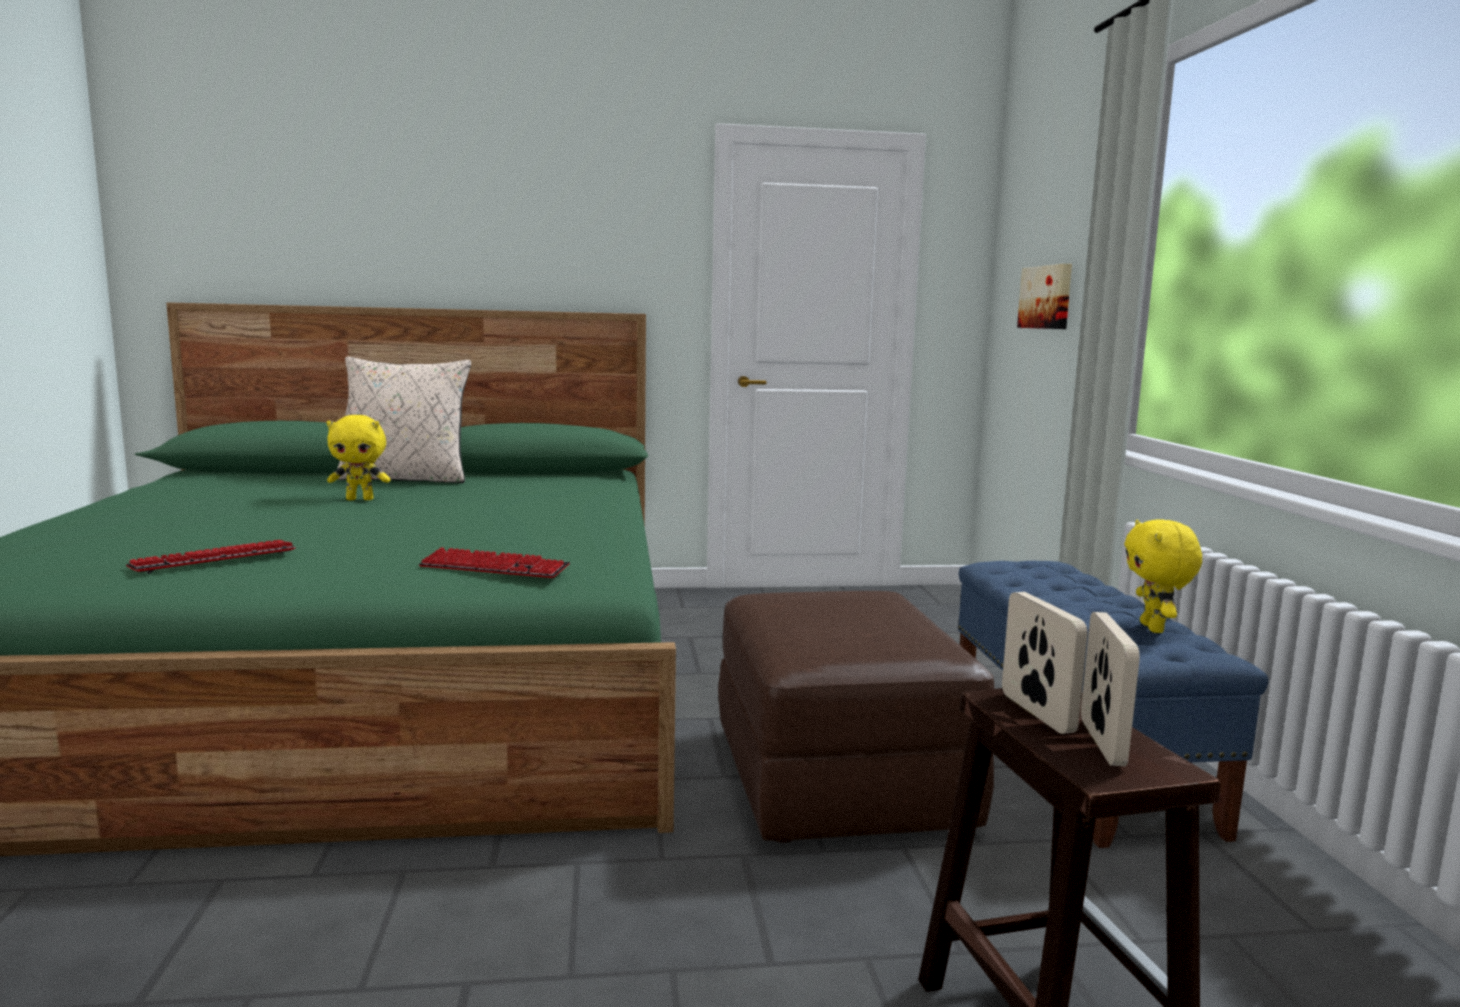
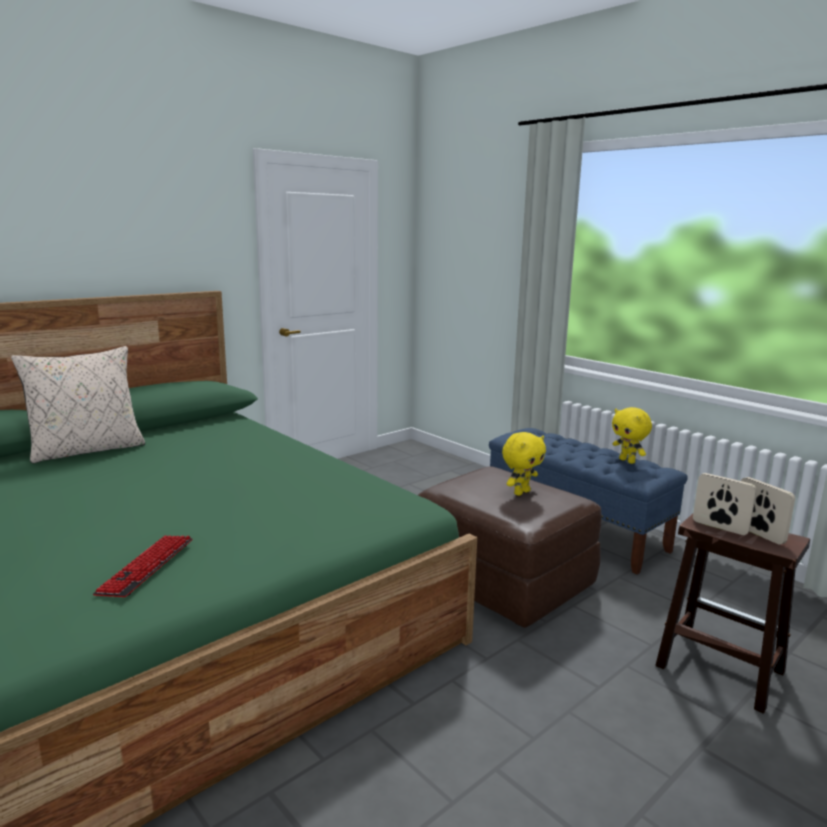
camera: 35 degrees left, 5 degrees up
(360, 499) = (105, 479): yellow plush toy -> yellow plush toy (521, 492)
(494, 567) = (349, 516): keyboard -> none
(1047, 297) = (472, 270): picture -> none

